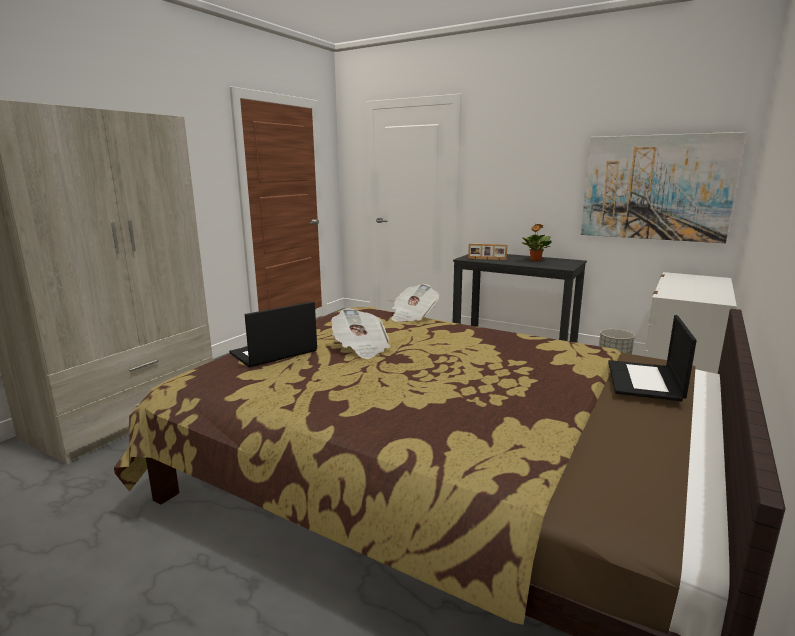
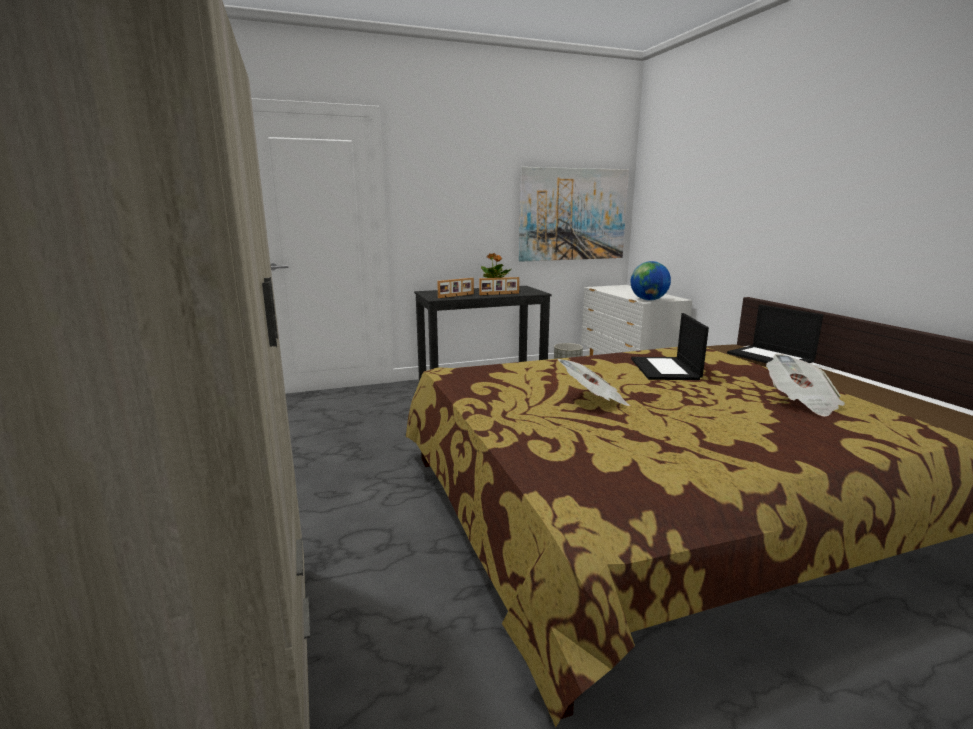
camera: 50 degrees left, 0 degrees up
(273, 353) = (547, 436): laptop -> laptop (665, 369)
(413, 316) = (521, 362): newspaper -> newspaper (801, 403)
(526, 263) = (499, 294): none -> picture frame
(674, 295) = (648, 300): none -> globe

